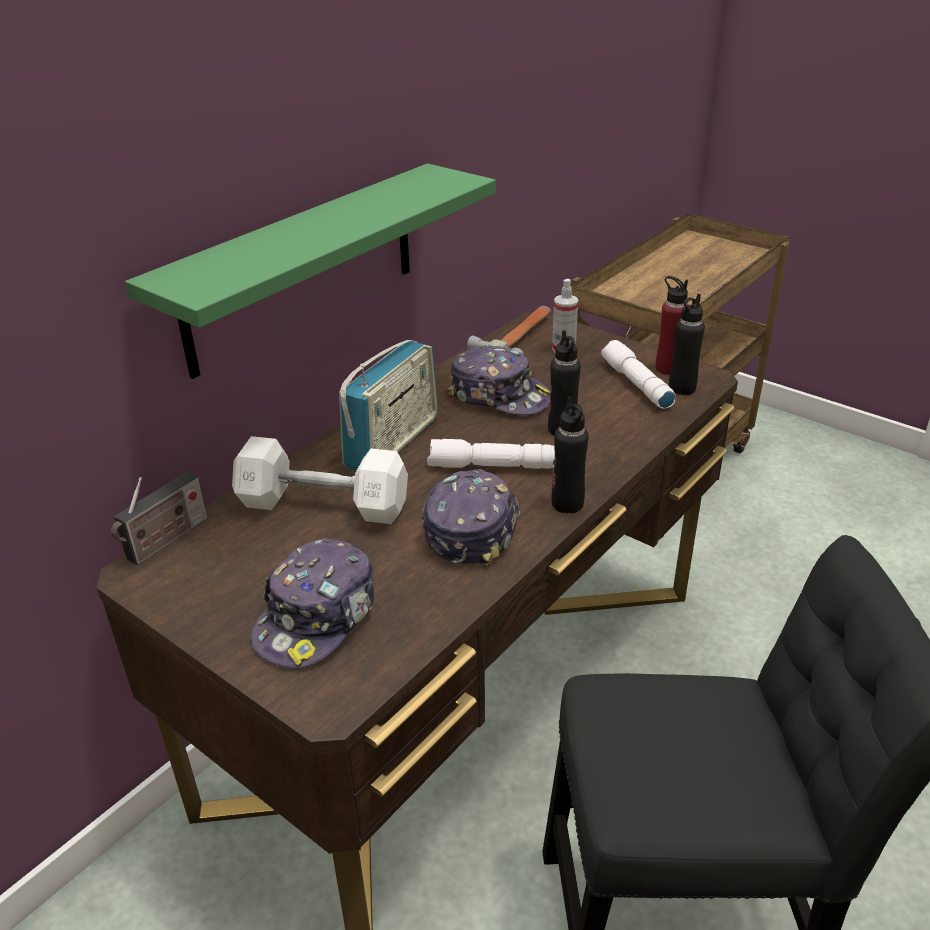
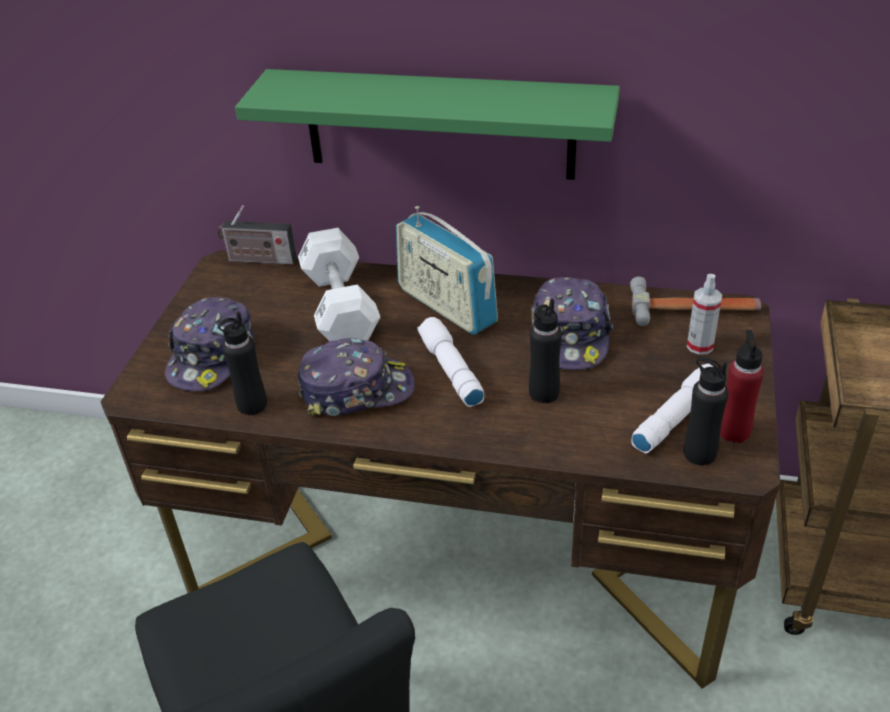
camera: 65 degrees right, 5 degrees up
(318, 618) = (213, 356): cap -> cap turned 75 degrees counterclockwise
(393, 442) = (446, 306): radio -> radio turned 45 degrees clockwise
(567, 504) = (425, 433): black bottle -> black bottle (252, 405)

